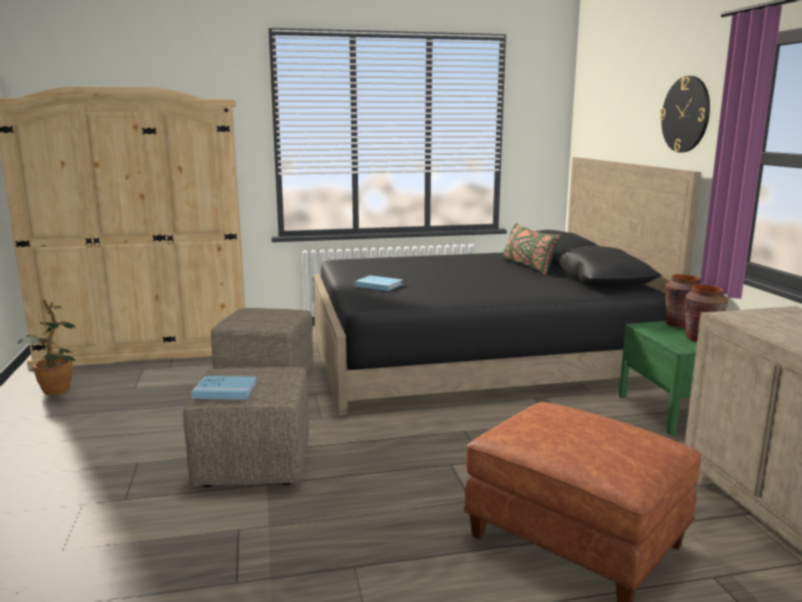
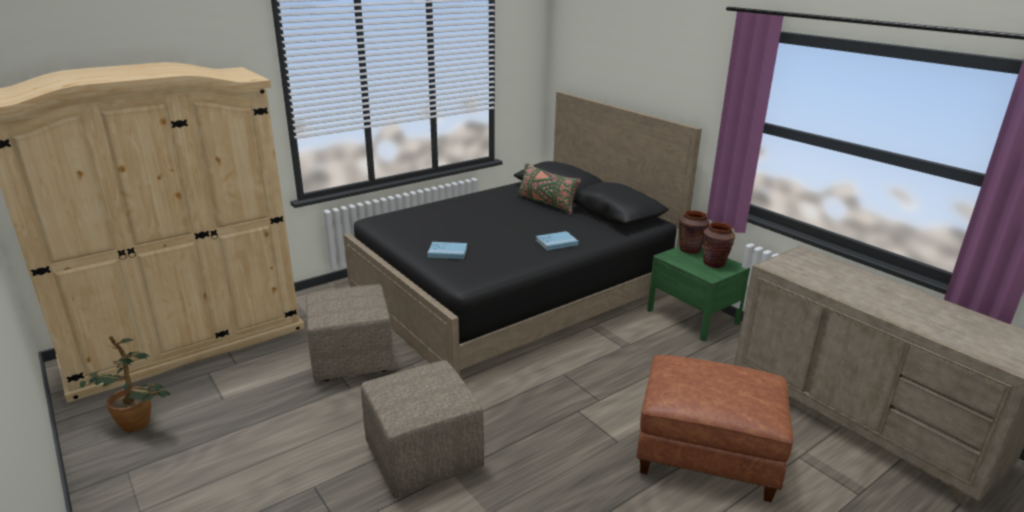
camera: 25 degrees left, 10 degrees up
(225, 390) = (412, 408): blue book -> blue book (556, 242)
(686, 114) = (682, 77): wall clock -> none

